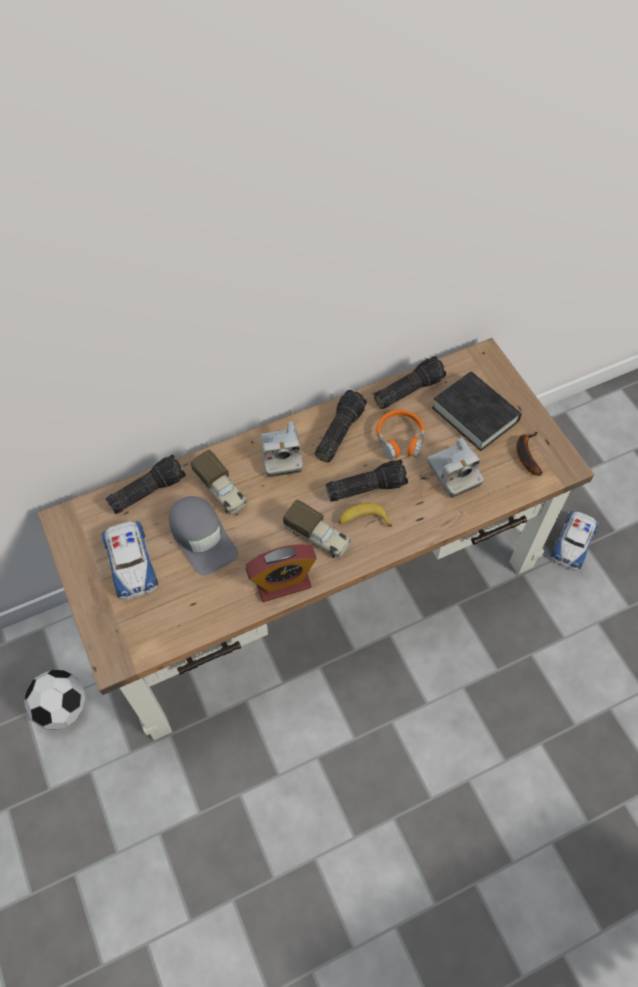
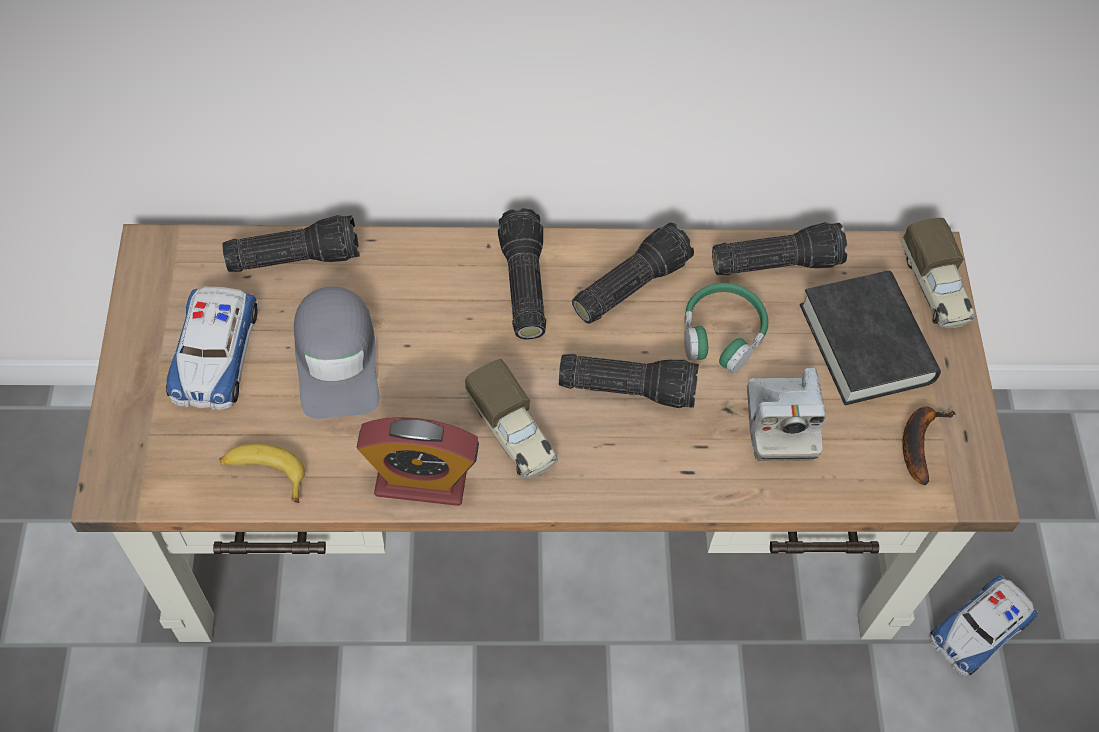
camera: 20 degrees right, 0 degrees up
(62, 707) = (77, 535): football -> none
(221, 491) = (403, 301): toy truck -> toy truck (934, 288)
(281, 455) = (521, 284): camera -> flashlight
(363, 520) = (596, 436): banana -> banana (264, 473)
(400, 439) = (722, 333): orange headphones -> green headphones

